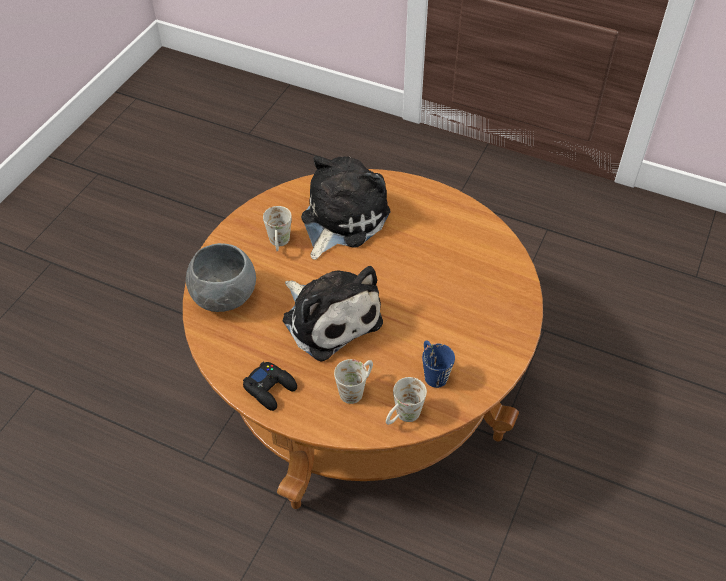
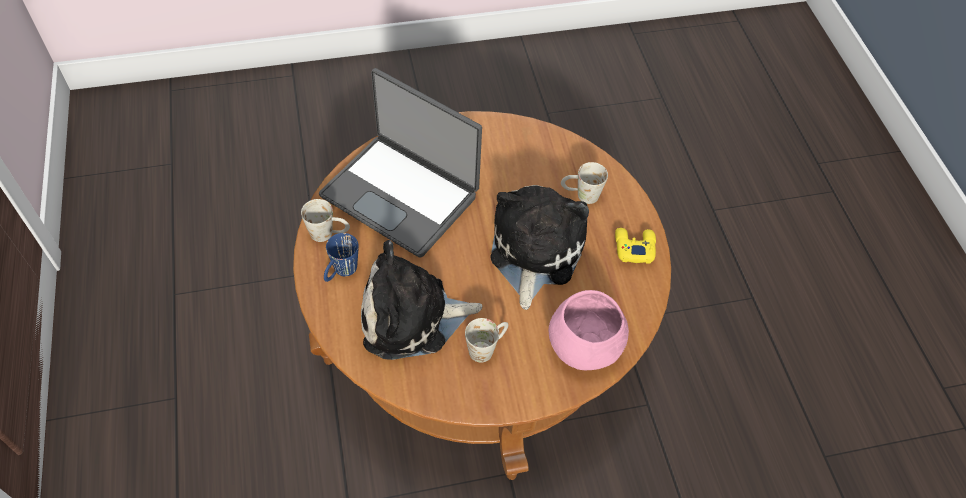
camera: 130 degrees left, 5 degrees up
(223, 296) = (585, 347): grey bowl -> pink bowl
(270, 388) = (634, 247): black game controller -> yellow game controller
(402, 417) = (576, 156): white mug -> white mug (328, 234)
(432, 372) = (522, 159): blue mug -> blue mug (341, 273)
(459, 269) = (401, 194): none -> laptop

